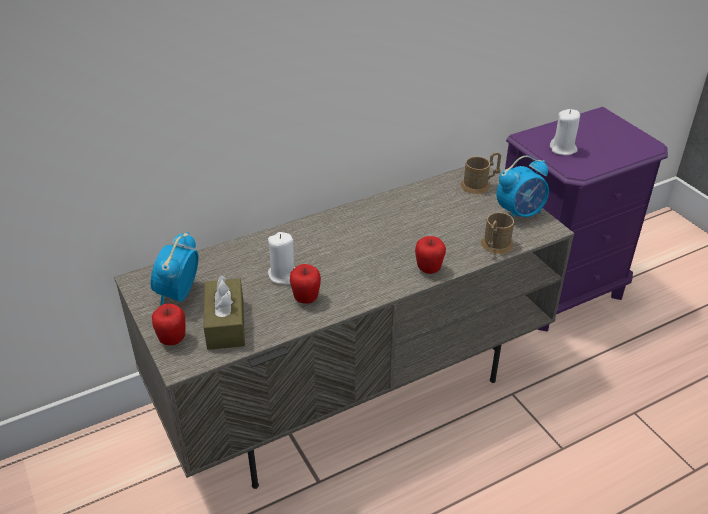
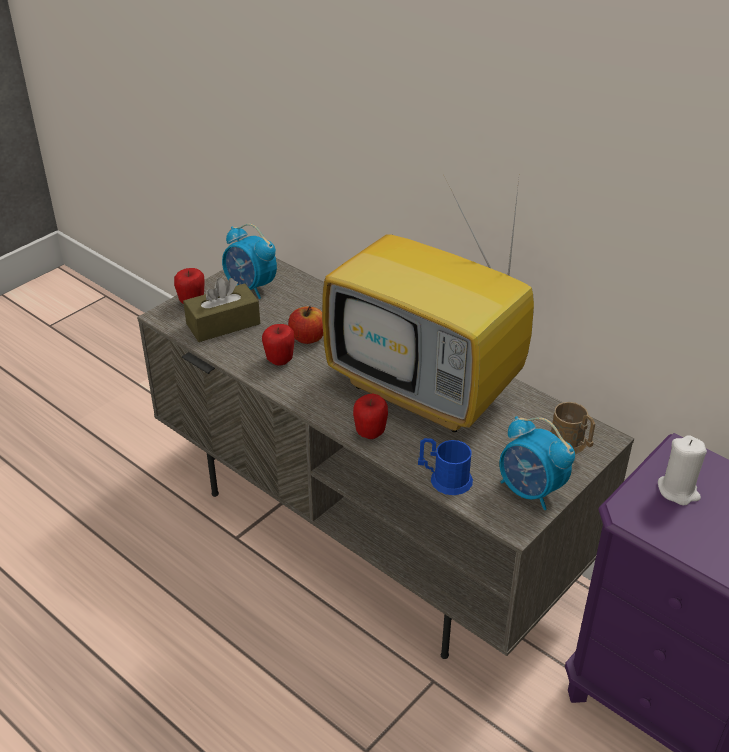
camera: 70 degrees right, 0 degrees up
(178, 294) = (250, 288): alarm clock -> alarm clock turned 135 degrees counterclockwise
(283, 275) = (308, 338): white candle -> apple
(391, 229) = (428, 390): none -> television
(495, 246) = (445, 479): brown mug -> blue mug

